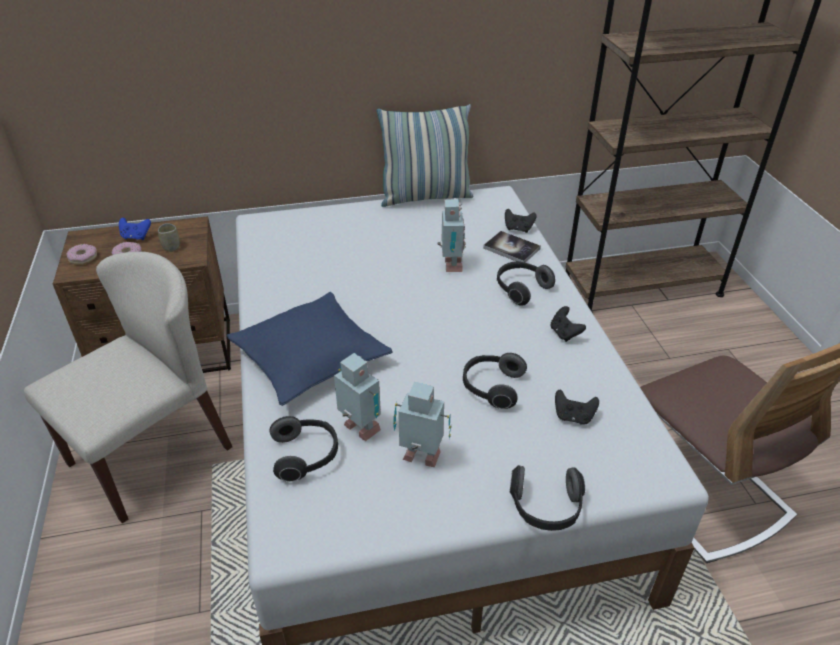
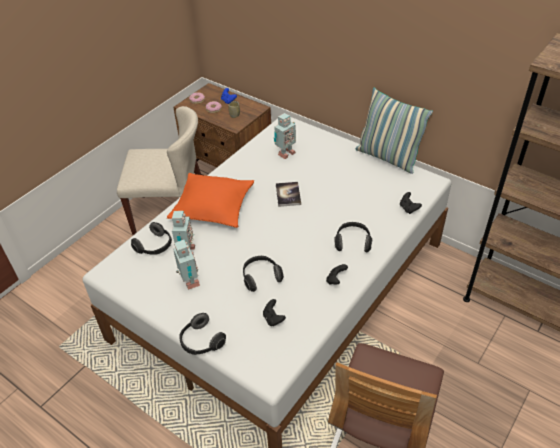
camera: 50 degrees right, 5 degrees up
(310, 358) = (213, 207): blue pillow -> orange pillow
(450, 266) = (338, 205): toy robot -> toy robot (285, 153)
(511, 248) = (385, 217): book -> book (288, 195)

